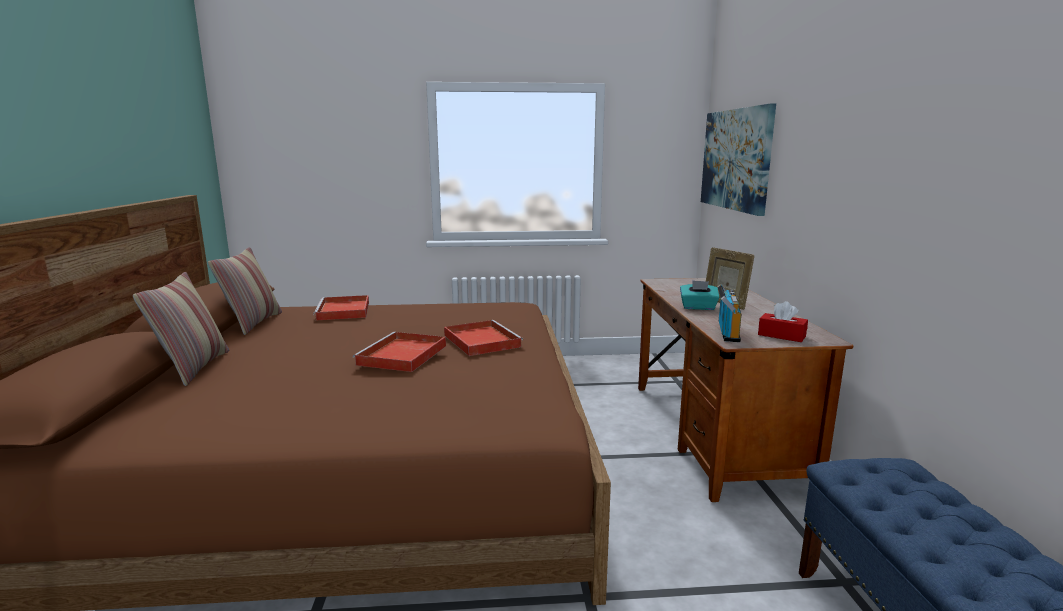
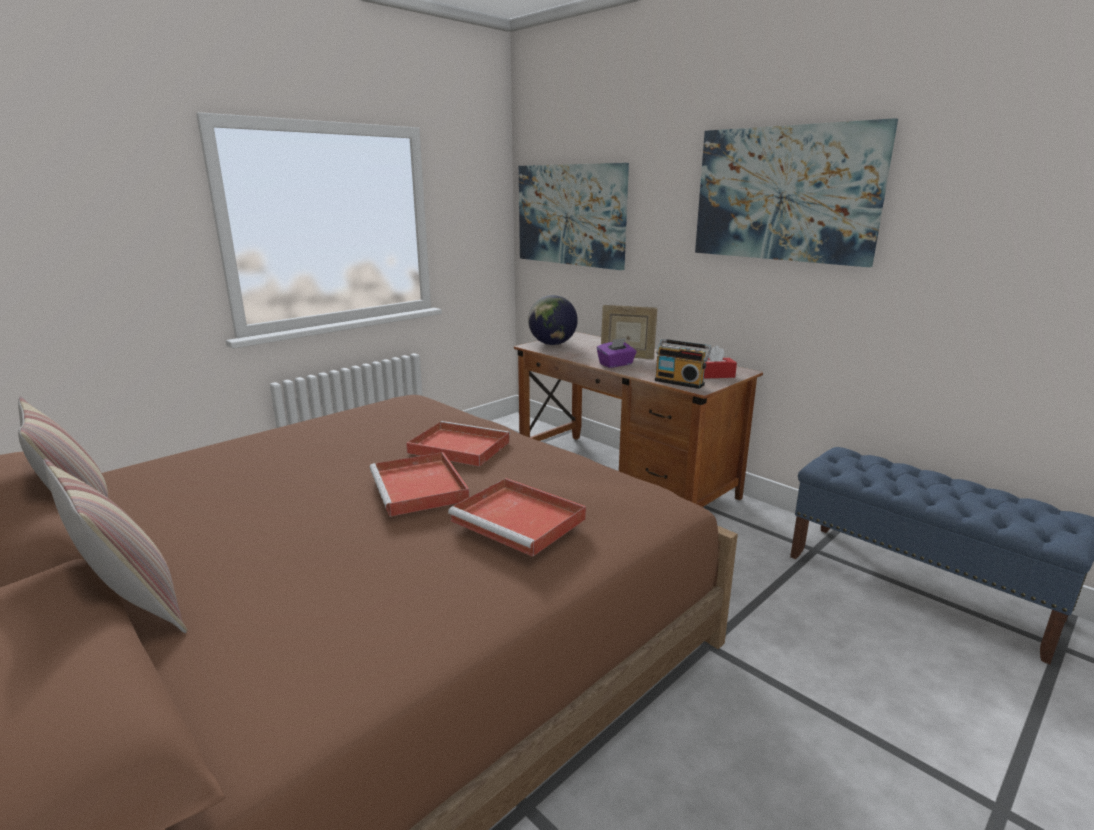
camera: 40 degrees left, 5 degrees up
(344, 311) = (203, 460): red tray -> red tray (520, 520)
(677, 282) = (552, 344): none -> globe
(698, 307) = (616, 364): turquoise tissue box -> purple tissue box
(726, 333) = (680, 382): radio -> radio turned 150 degrees clockwise
(893, 128) = (785, 194): none -> picture

